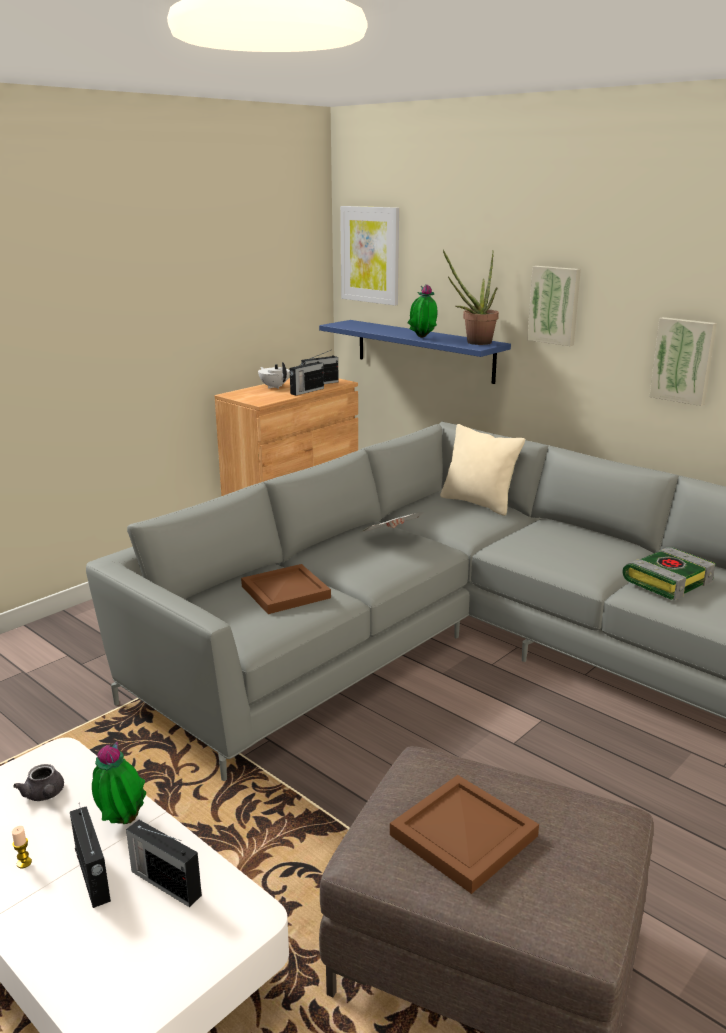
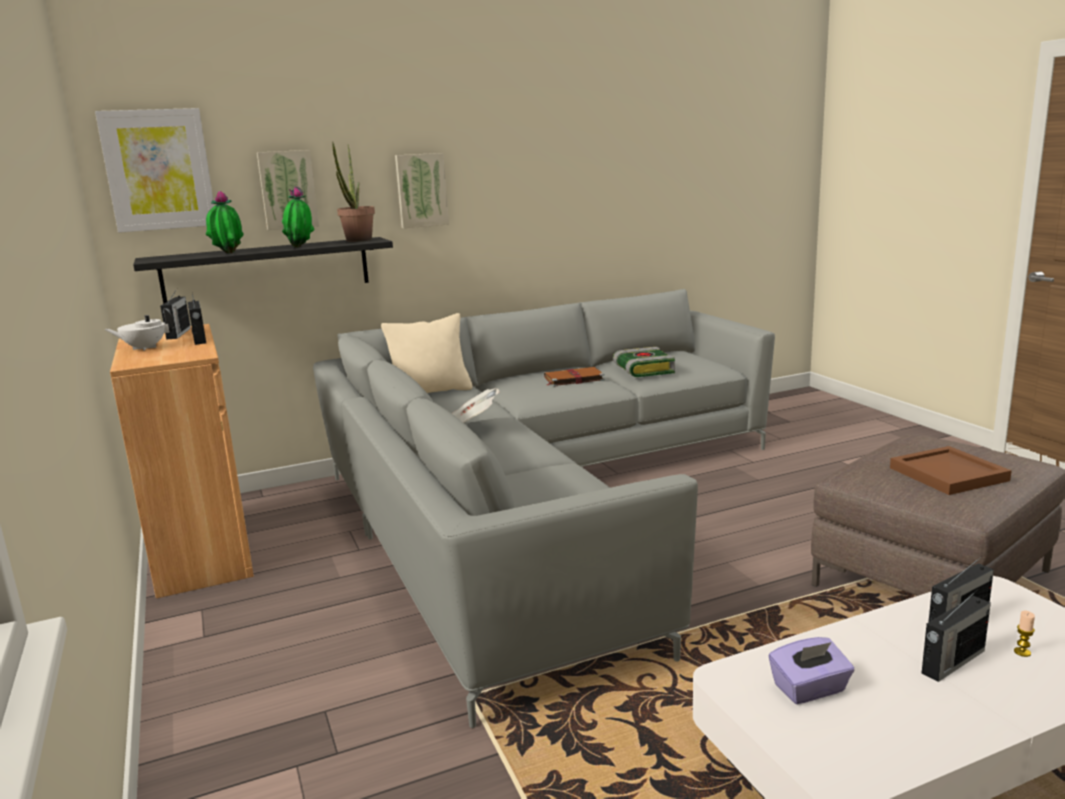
camera: 65 degrees left, 5 degrees down
(24, 863) = (929, 705): candle -> candle (1022, 652)
(44, 795) = (810, 689): grey teapot -> purple tissue box
(92, 878) = (952, 662): radio -> radio turned 150 degrees clockwise
(121, 822) = (866, 642): potted plant -> potted plant (228, 254)
(286, 591) = (538, 483): brown tray -> none
(424, 350) = (267, 270): blue shelf -> black shelf
(587, 551) = (573, 379): none -> brown book
(683, 360) = (542, 216): picture -> picture (288, 189)

